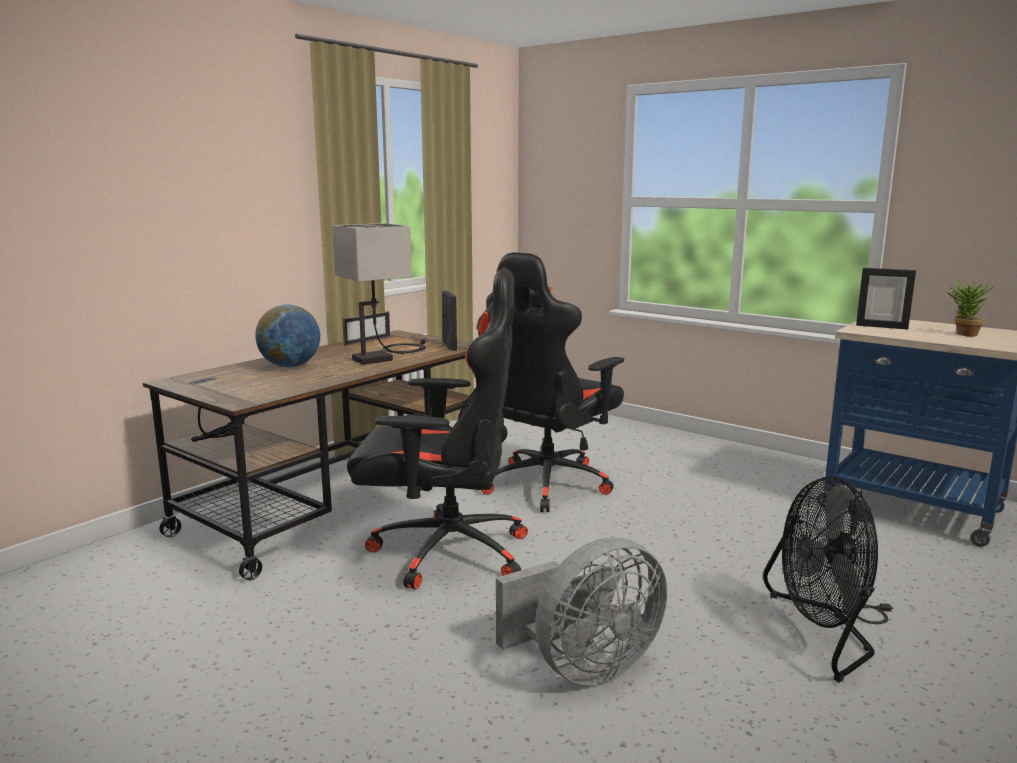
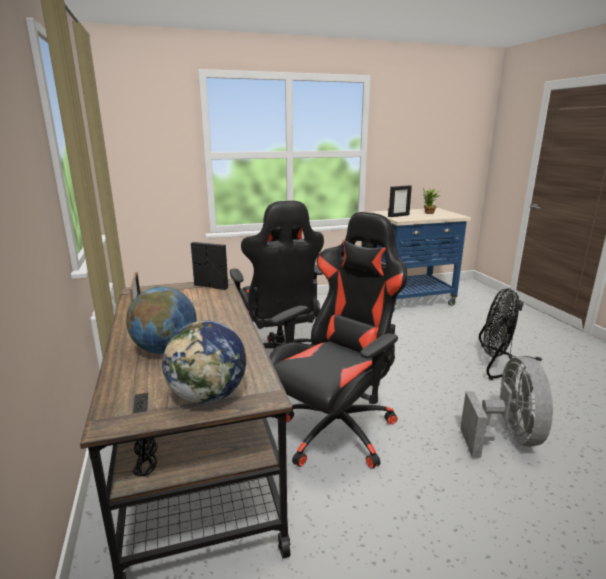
camera: 55 degrees left, 5 degrees up
(226, 390) = (208, 396): none -> globe
(388, 355) = (200, 308): table lamp -> none
(829, 630) = (501, 362): black fan -> black fan turned 75 degrees clockwise

